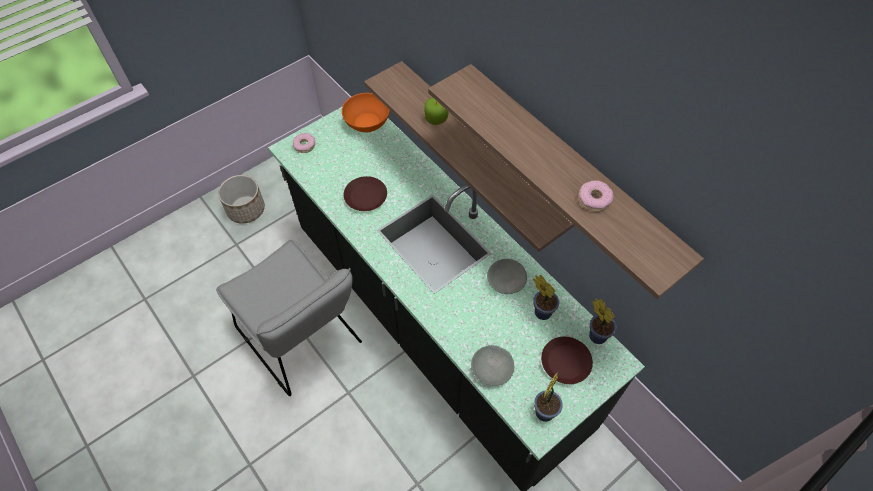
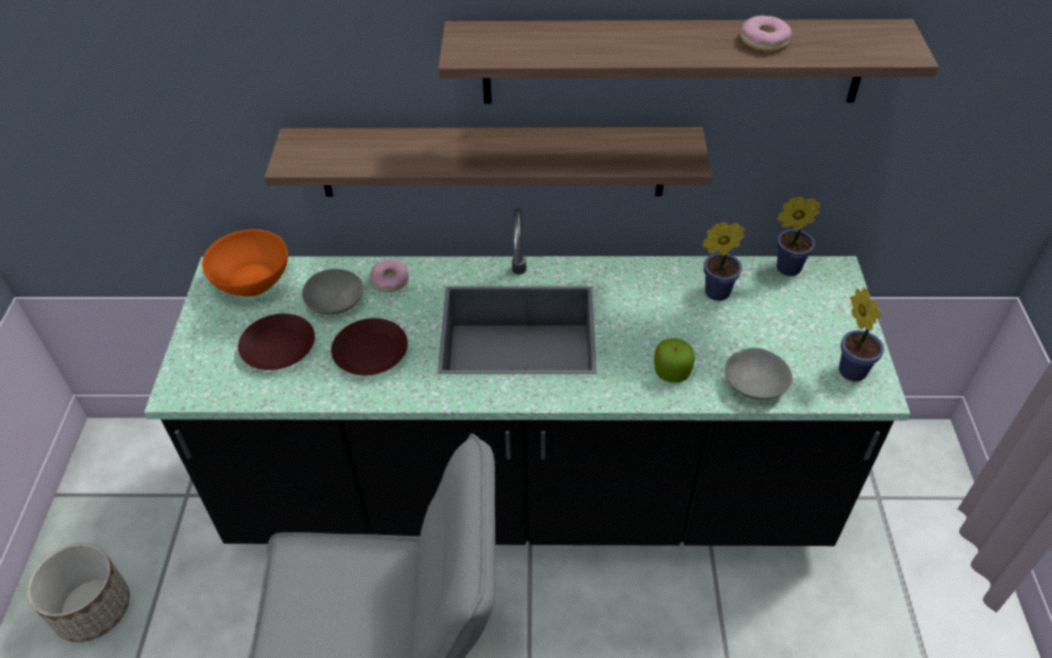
camera: 50 degrees left, 10 degrees down
(304, 145) = (199, 367): donut -> donut (390, 280)
(436, 118) = (417, 149): apple -> apple (672, 371)
(506, 281) = (644, 297): grey bowl -> grey bowl (335, 301)
(565, 363) = (801, 314): brown plate -> brown plate (279, 348)

